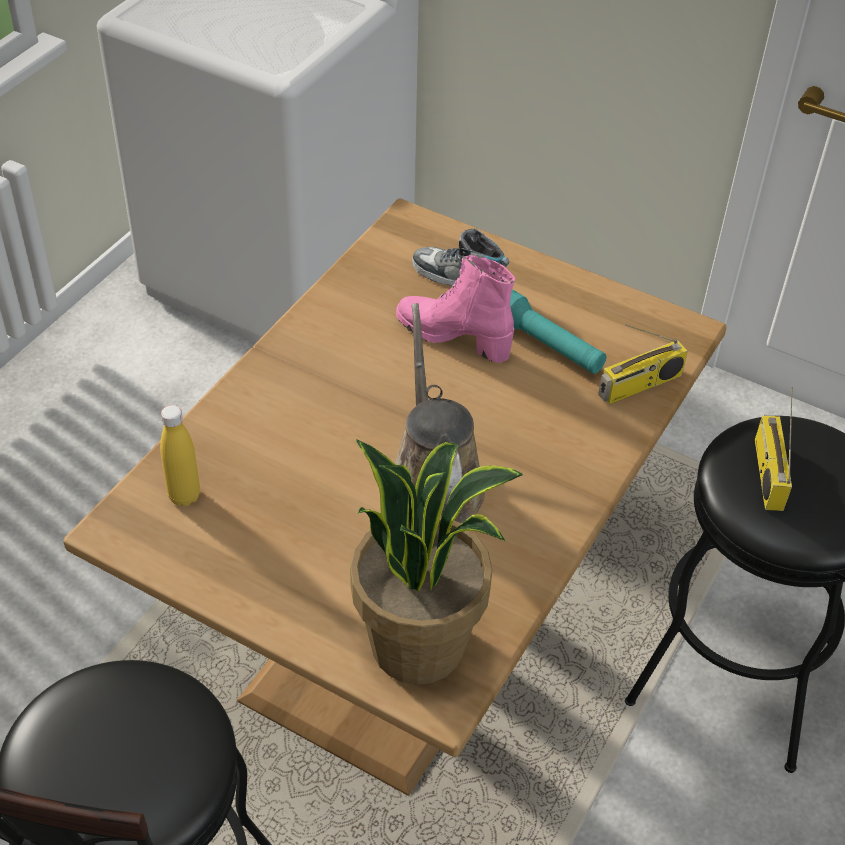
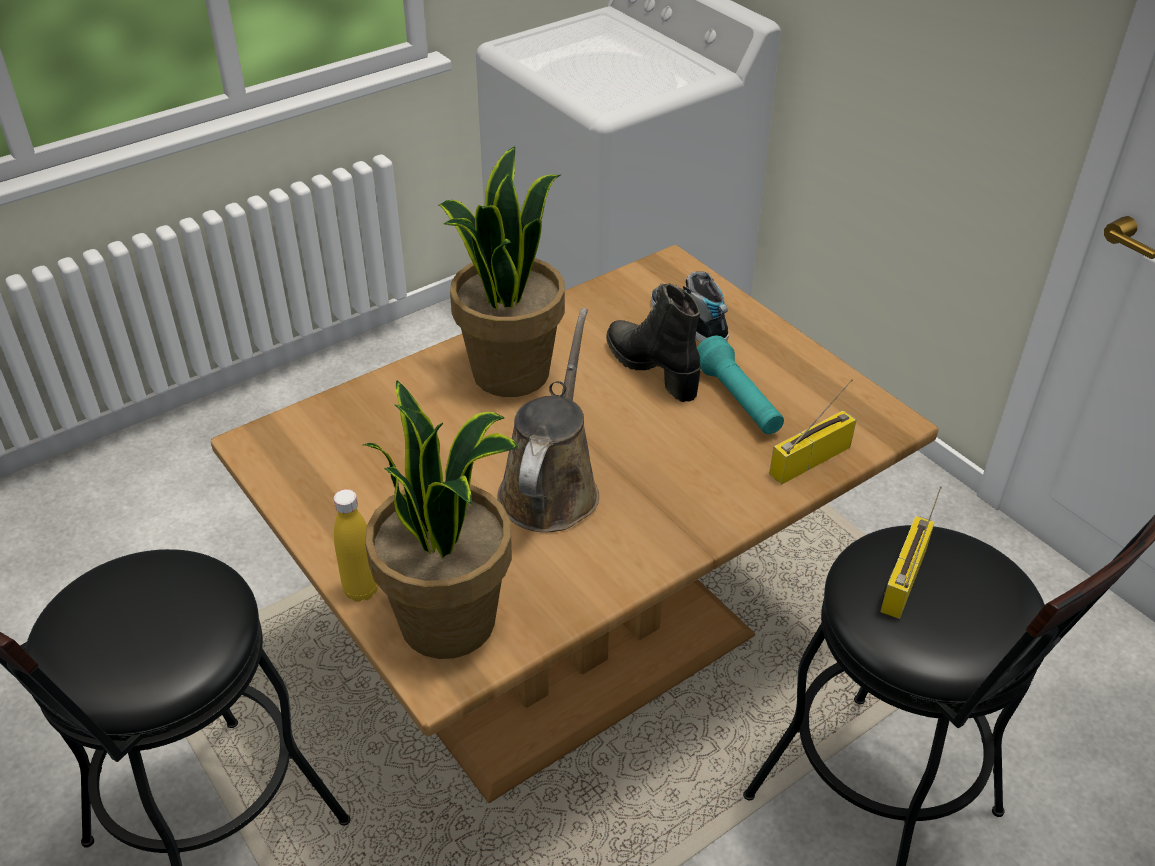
camera: 25 degrees right, 5 degrees down
(184, 496) = (329, 433): yellow bottle -> yellow bottle (361, 590)
(322, 378) = (509, 372): none -> potted plant
(454, 336) = (652, 369): pink boot -> black boot
(640, 386) = (811, 459): radio -> radio turned 150 degrees clockwise

